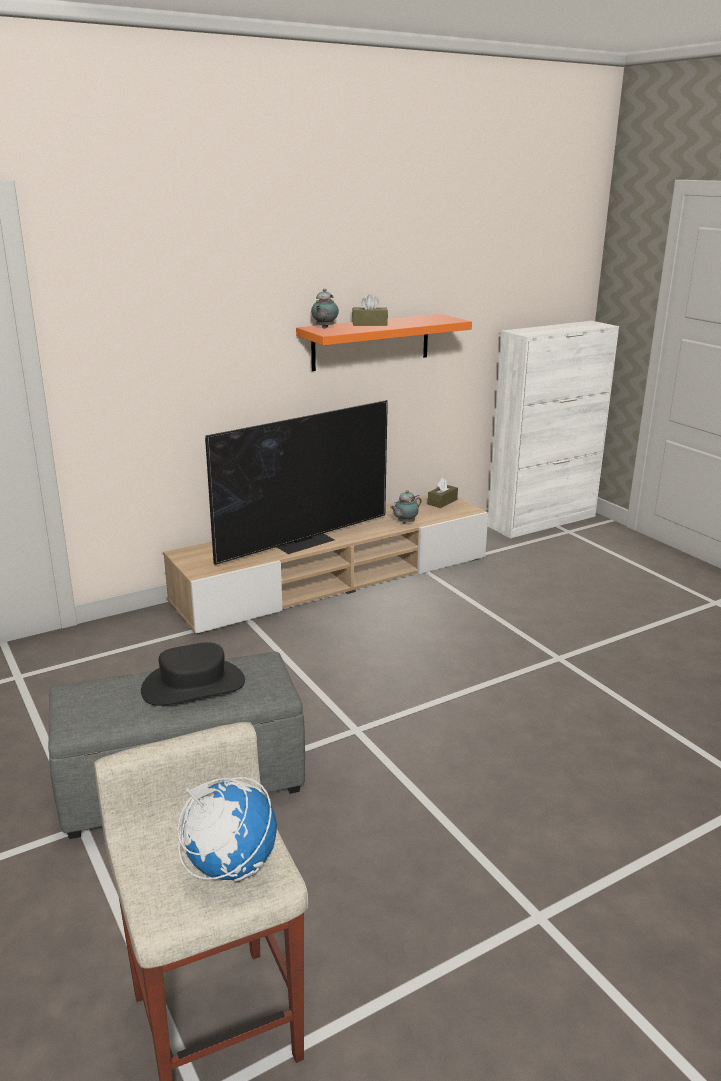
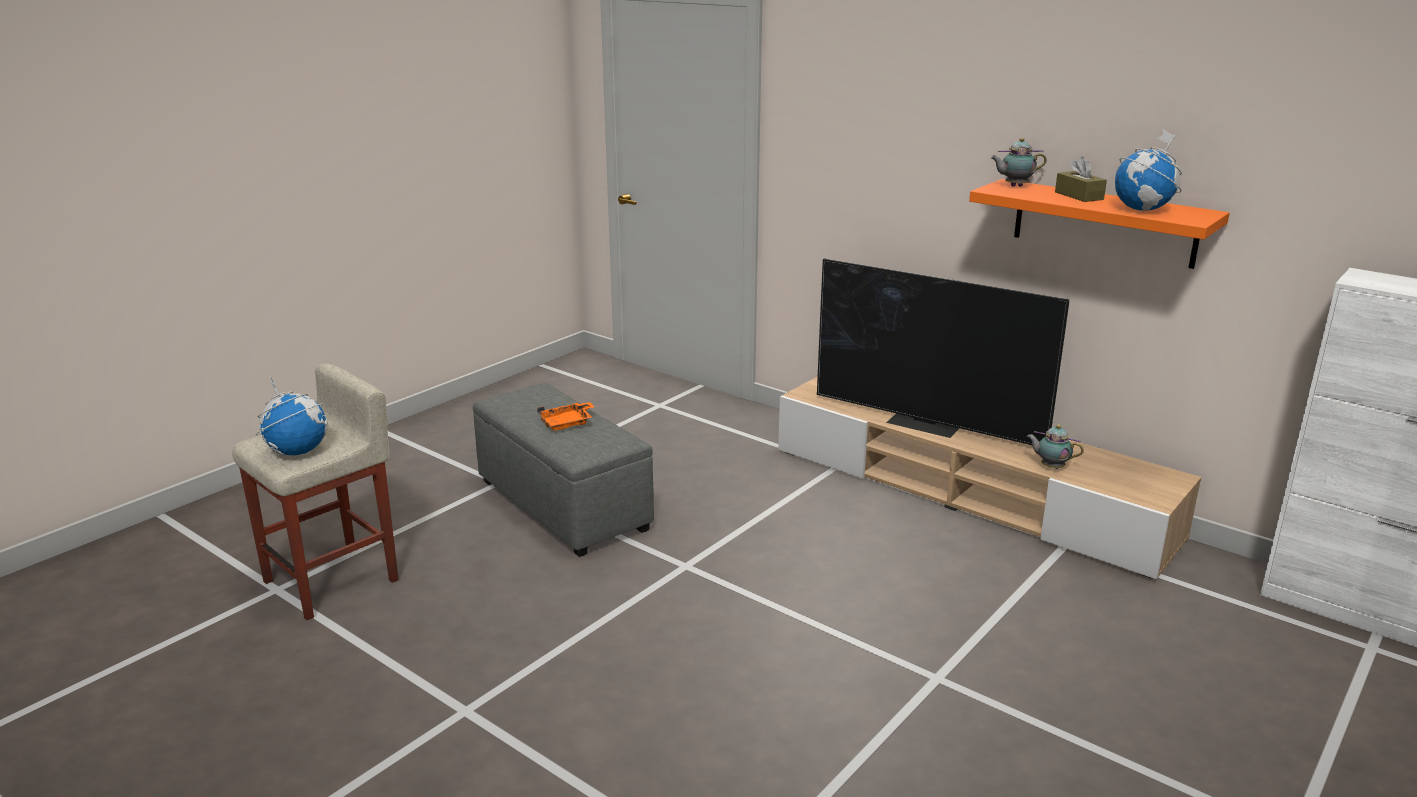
camera: 70 degrees right, 0 degrees up
(193, 685) = (567, 423): black hat -> orange tray
(420, 321) = (1143, 210): none -> globe
(442, 502) = (1155, 479): brown tissue box -> none

